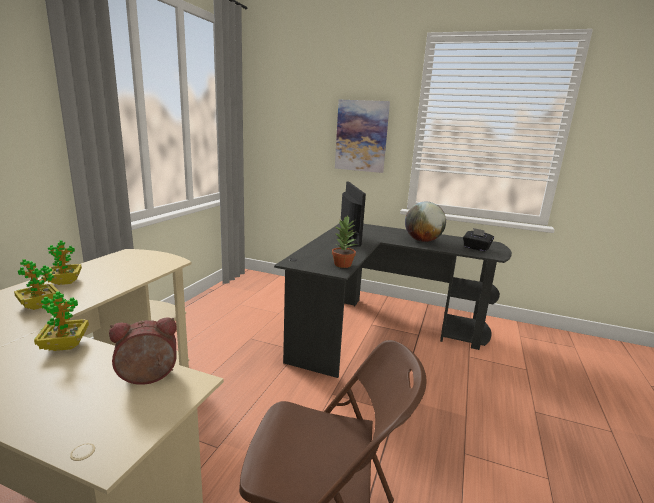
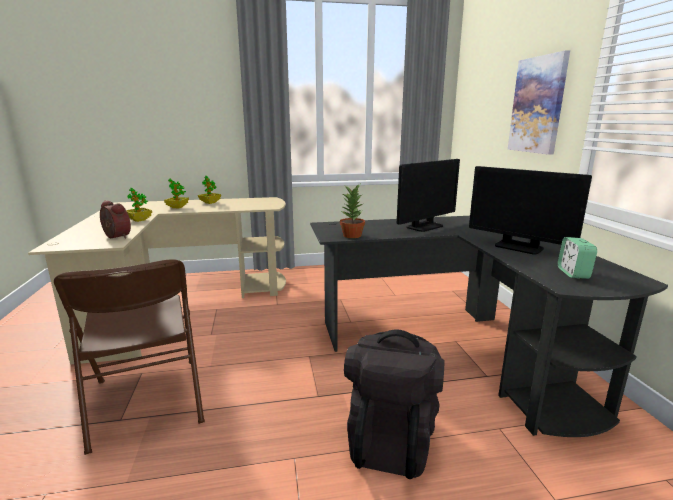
camera: 60 degrees right, 0 degrees up
(422, 240) = (519, 247): globe -> monitor
(462, 398) = (391, 439): none -> black backpack
(476, 248) = (573, 273): black tissue box -> alarm clock

